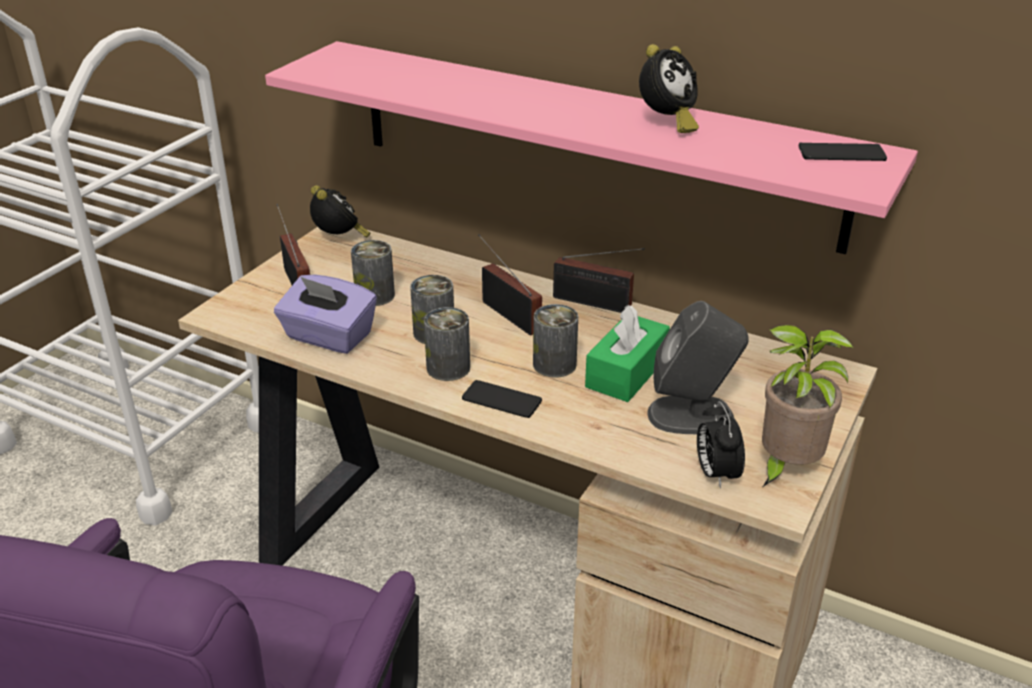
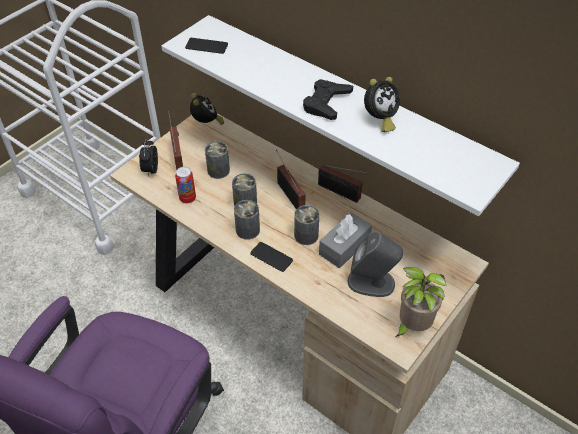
camera: 10 degrees right, 15 degrees up
(328, 337) = (187, 198): purple tissue box -> can
(570, 113) = (326, 103): none -> black game controller
(590, 142) = (345, 106): pink shelf -> white shelf
(626, 372) = (344, 246): green tissue box -> grey tissue box
(715, 473) = (372, 324): alarm clock -> alarm clock (151, 170)
(841, 153) = (472, 161): phone -> phone (206, 46)

